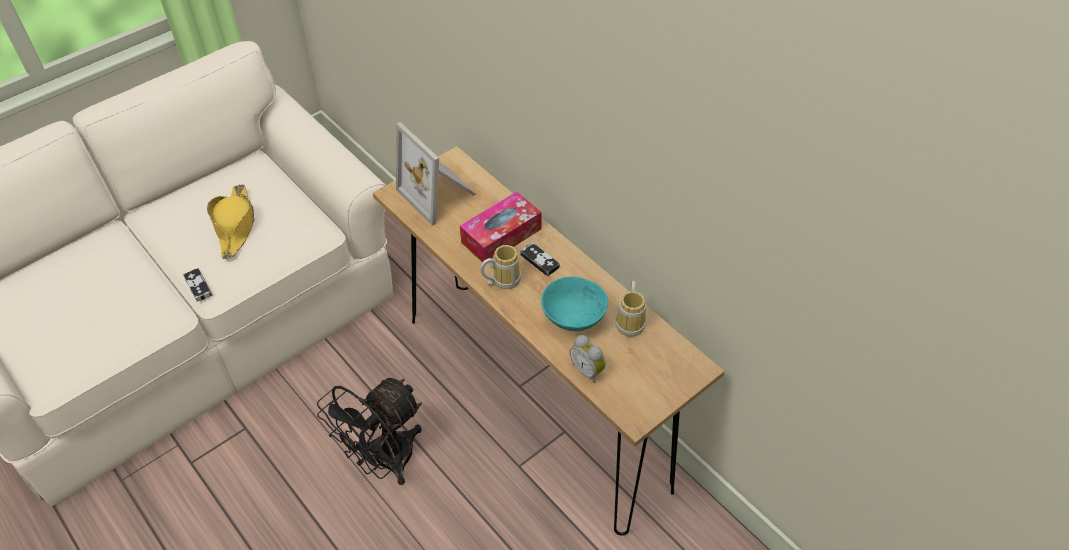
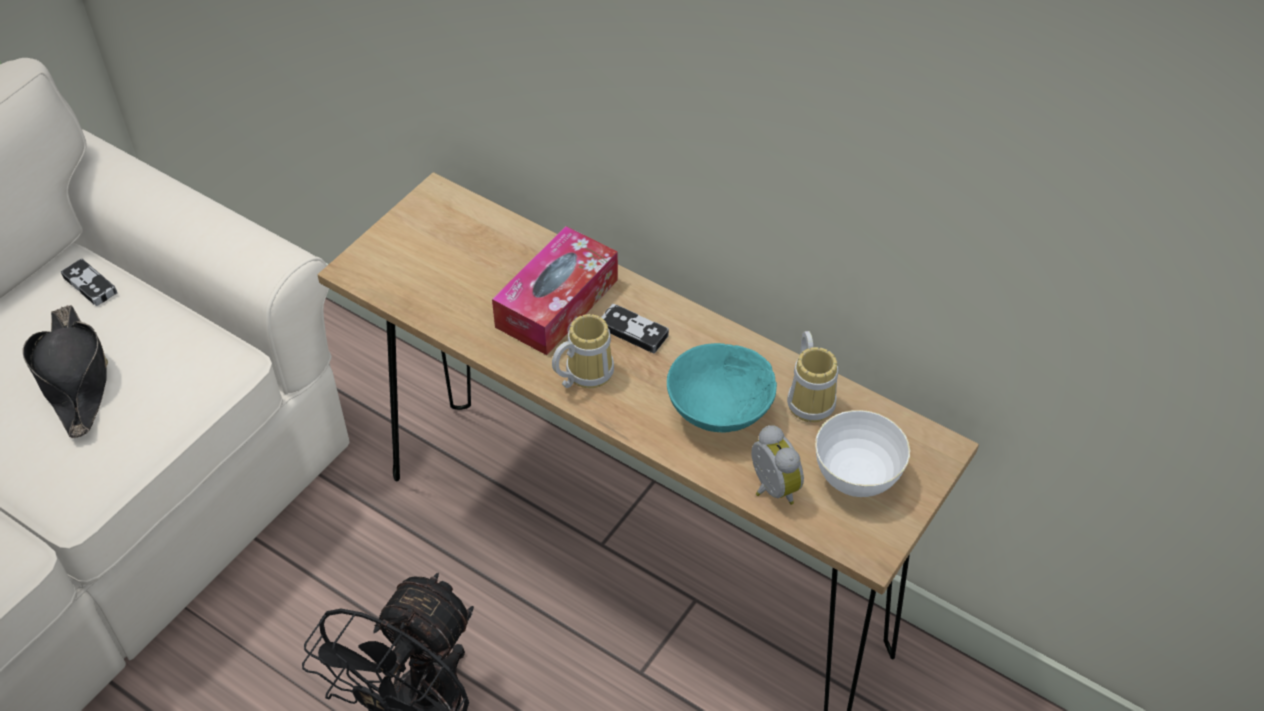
camera: 15 degrees left, 0 degrees up
(198, 286) = (41, 495): game controller -> game controller (90, 285)
(235, 226) = (75, 378): yellow hat -> black hat
(439, 193) = (431, 254): picture frame -> none
(588, 370) = (770, 489): alarm clock -> alarm clock turned 150 degrees counterclockwise
(641, 374) = (856, 477): none -> white bowl

